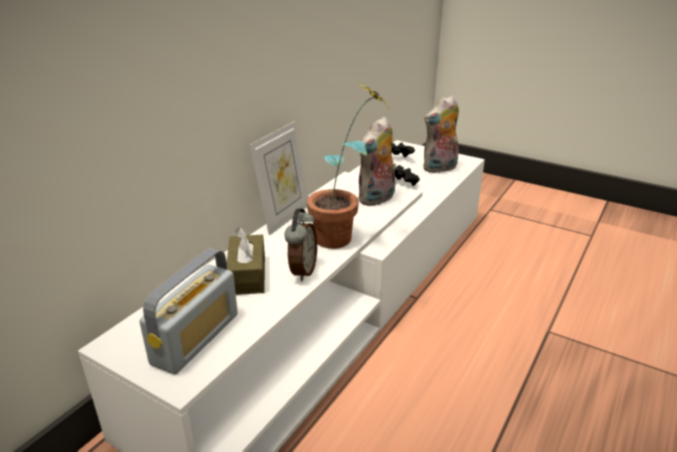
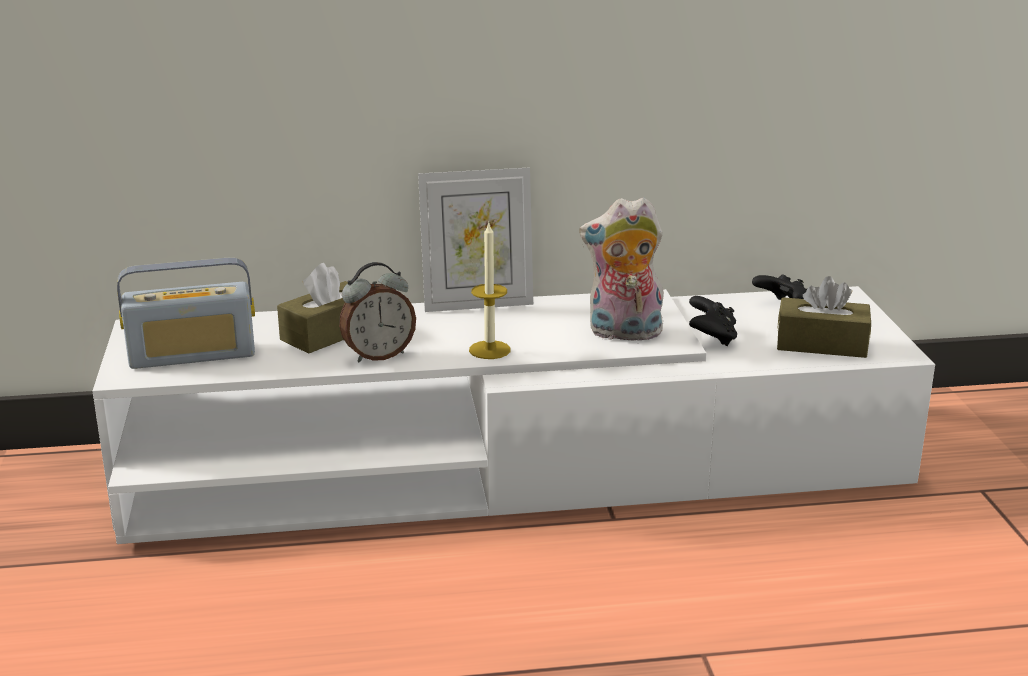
camera: 50 degrees right, 5 degrees down
(344, 237) = (489, 350): potted plant -> candle
(440, 168) = (821, 344): plush toy -> brown tissue box

